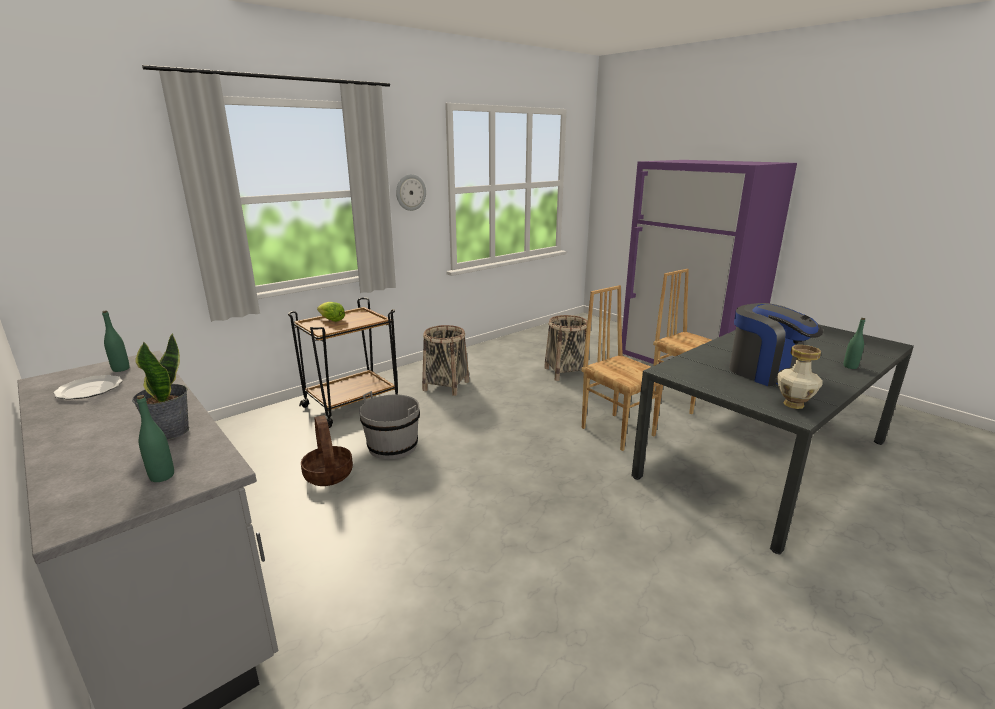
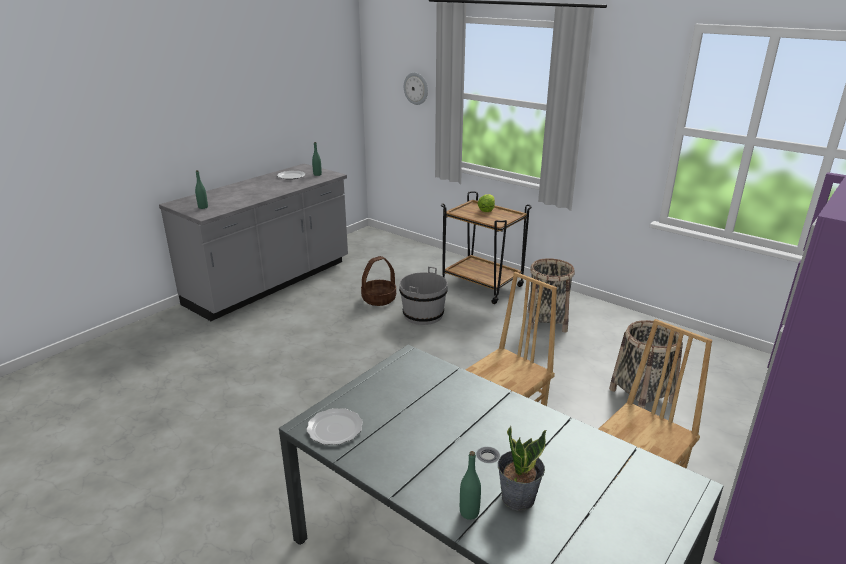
camera: 80 degrees right, 5 degrees up
(169, 432) = (243, 199): potted plant -> potted plant (517, 497)
(410, 192) = (622, 121): wall clock -> wall clock (416, 88)
(767, 373) = (421, 425): coffee machine -> none
(794, 404) = (334, 429): vase -> plate

